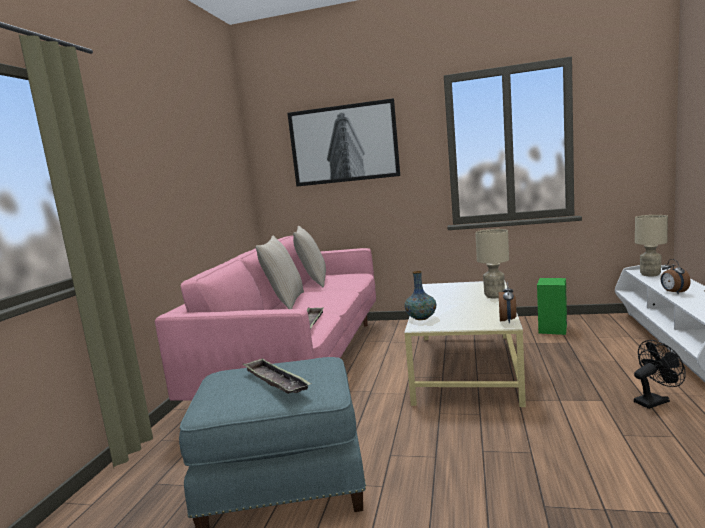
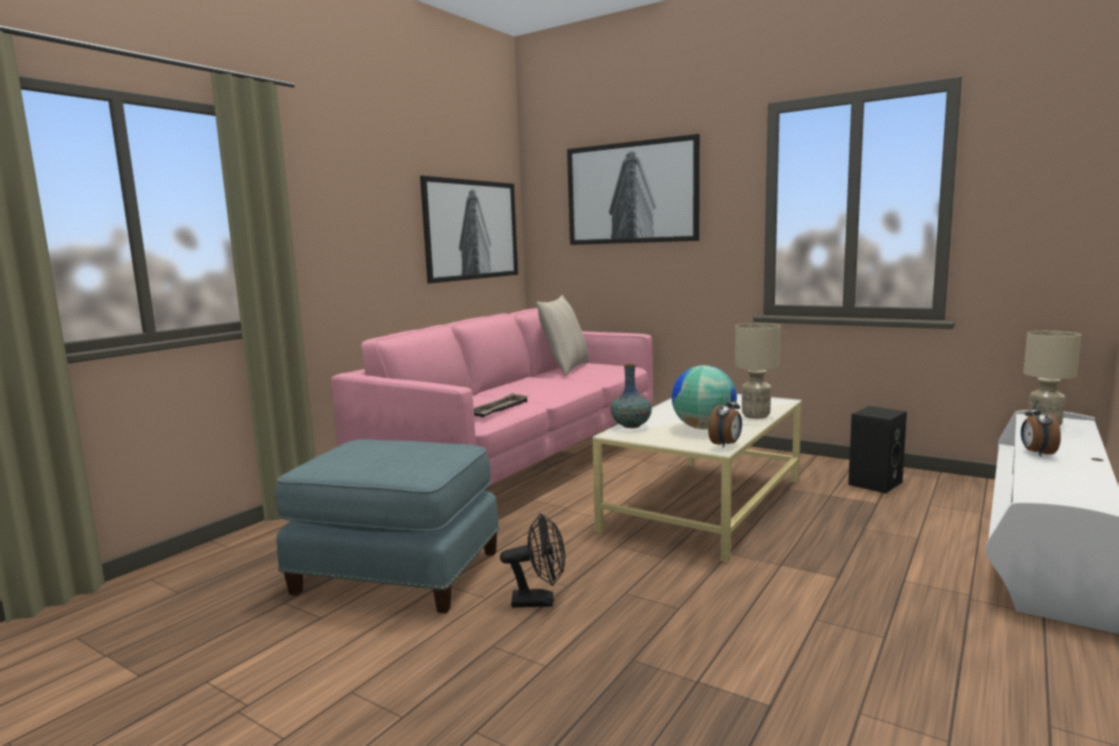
camera: 20 degrees right, 0 degrees up
(222, 180) = (471, 230): none -> picture
(275, 381) = (388, 454): tray -> none
(285, 302) = (506, 385): beige pillow -> none
(473, 311) = (703, 428): none -> globe
(552, 329) = (874, 483): green speaker -> black speaker
(654, 401) = (911, 594): black fan -> black fan (540, 601)

